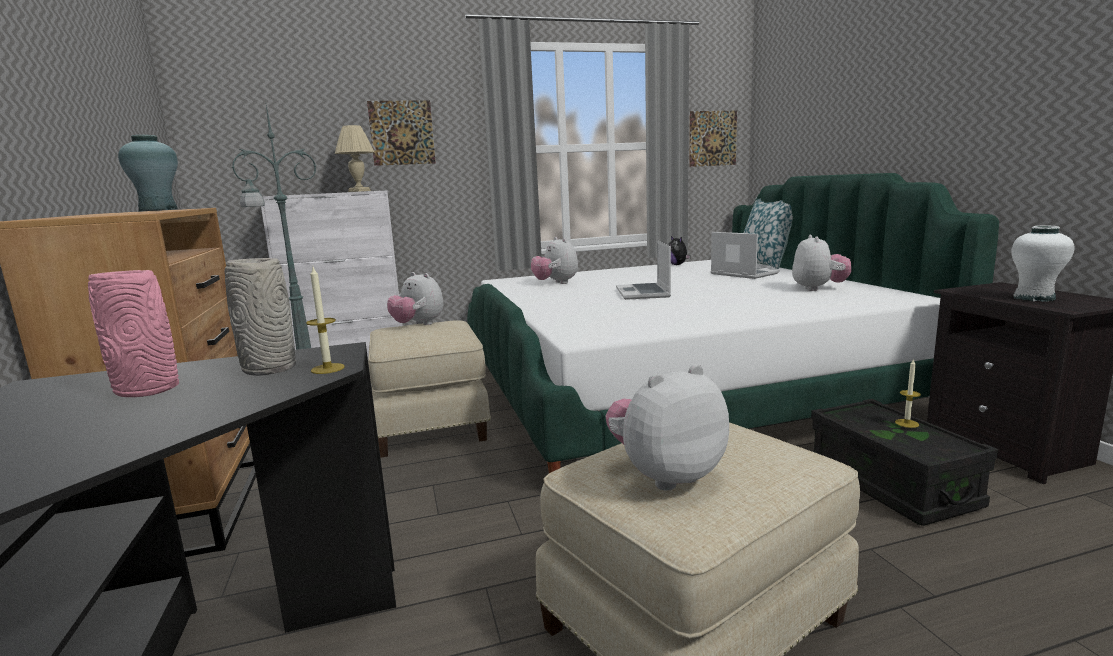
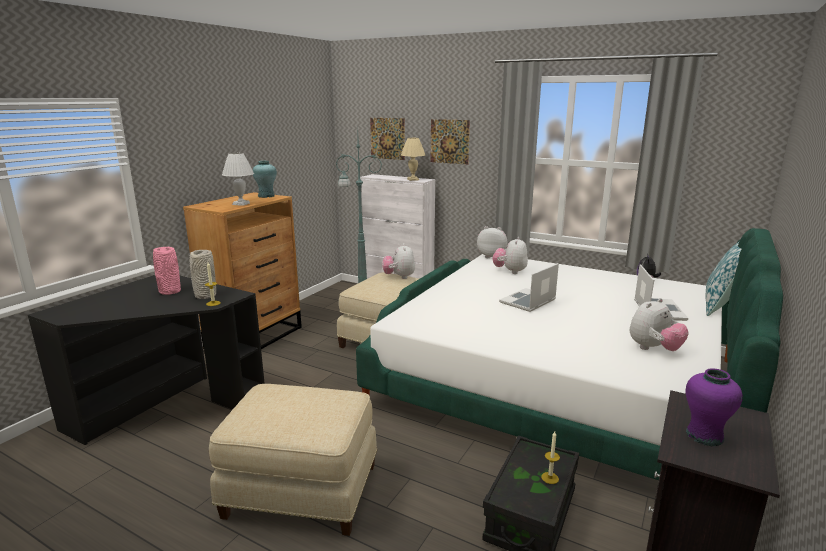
camera: 45 degrees right, 5 degrees up
(147, 212) = (241, 204): none -> white table lamp
(665, 475) = (271, 406): plush toy -> plush toy (492, 256)
(712, 138) = (727, 166): picture -> picture (387, 138)
(1034, 298) = (704, 436): white vase -> purple vase

